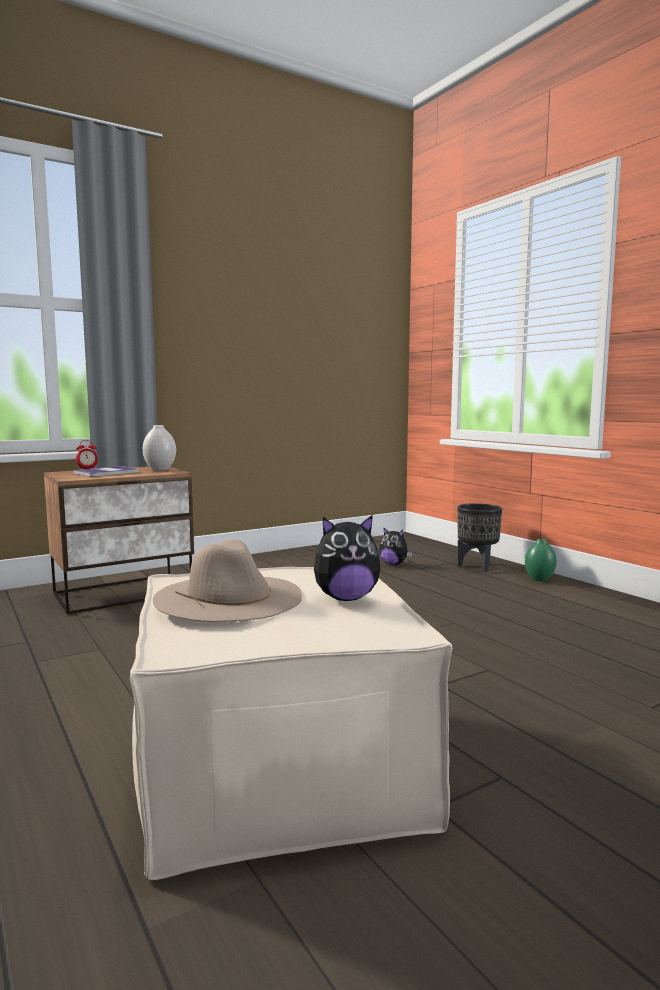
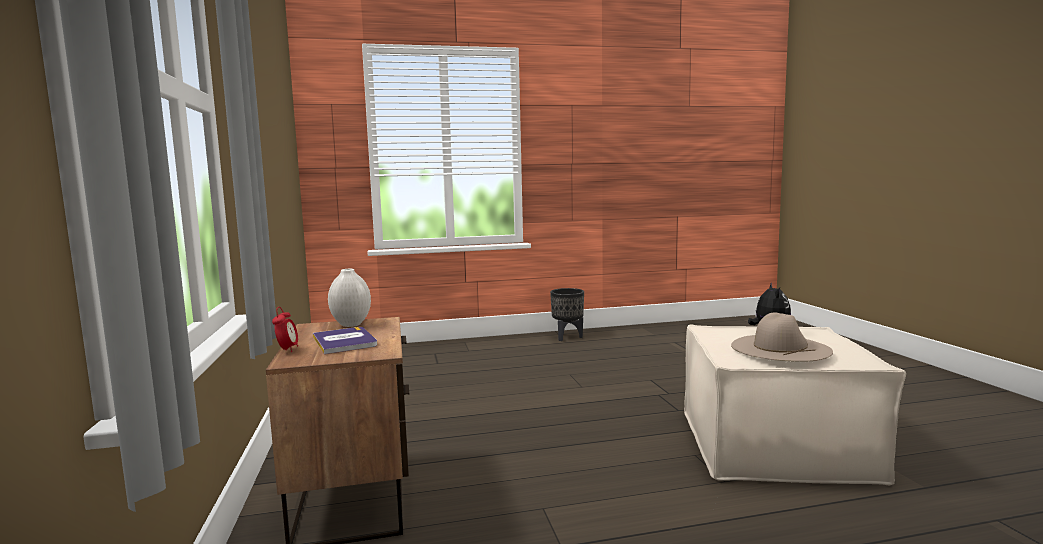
camera: 70 degrees left, 0 degrees up
(394, 564) = (414, 368): plush toy -> none
(477, 567) = (456, 348): black planter -> black planter (567, 337)
(540, 579) = (504, 341): green vase -> none

